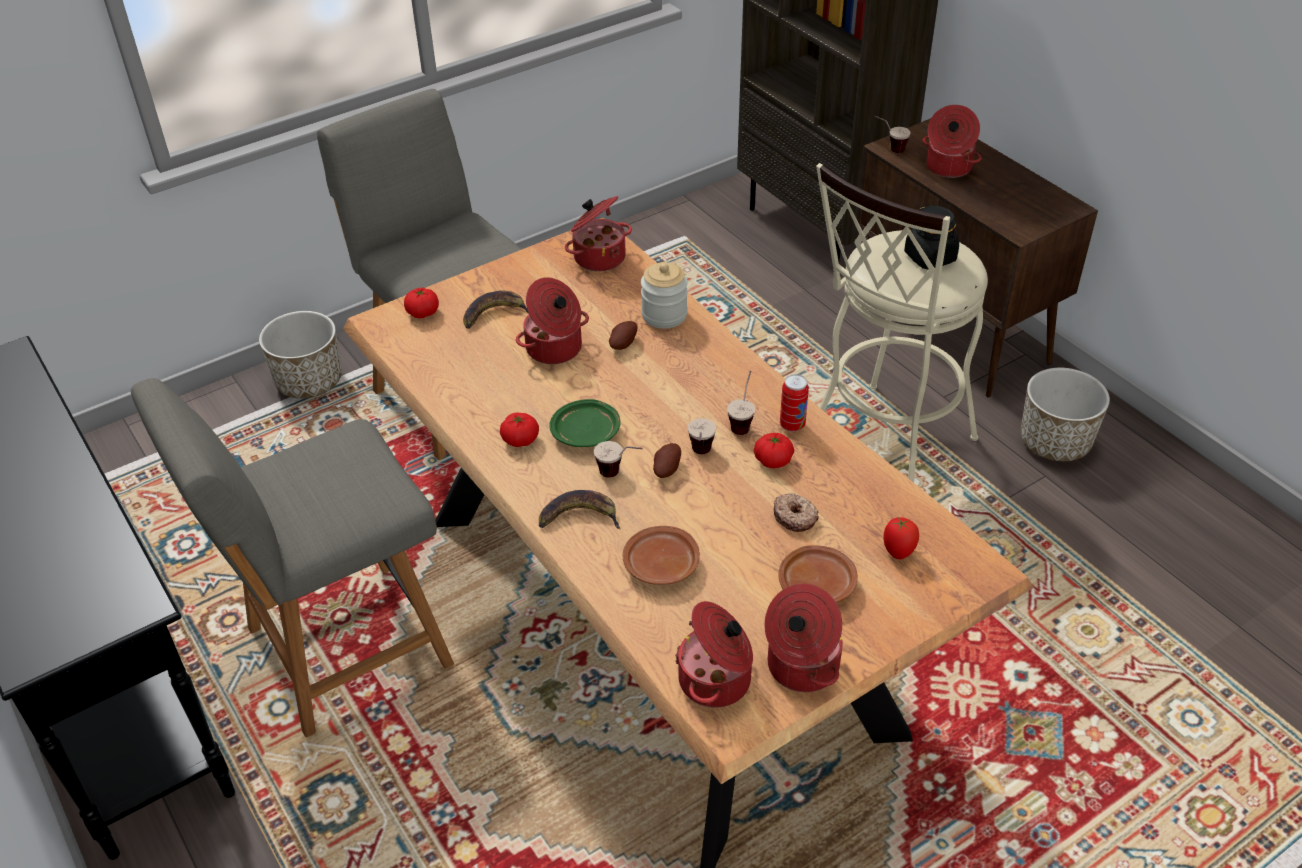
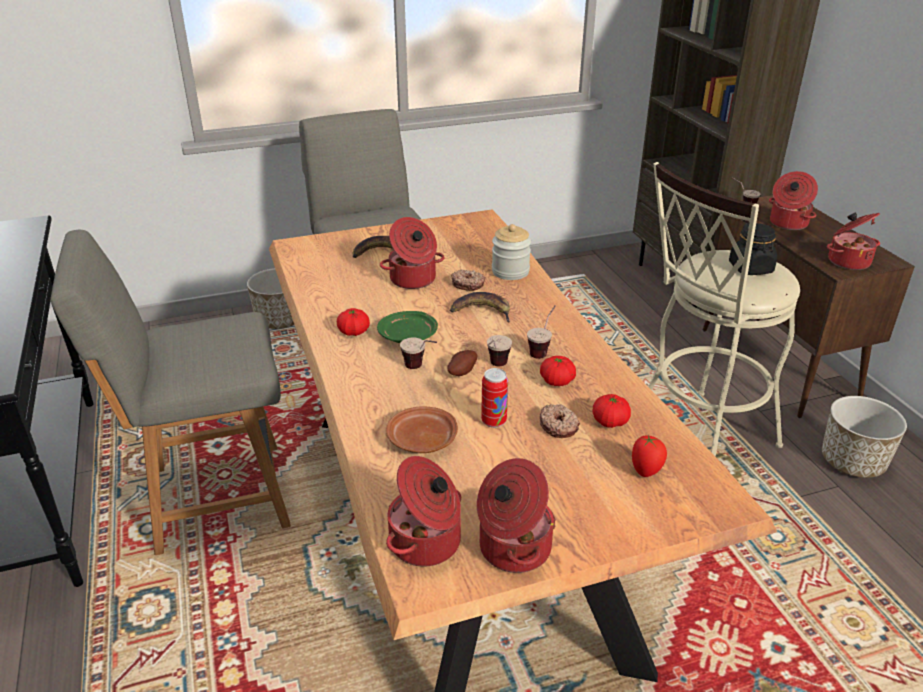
camera: 15 degrees right, 10 degrees down
(423, 313) = (327, 244): tomato -> tomato (610, 421)
(579, 516) = (372, 391): banana -> banana (482, 311)
(598, 257) = (476, 230): cooking pot -> cooking pot (848, 261)
(622, 344) = (468, 284): potato -> donut
(792, 425) = (584, 359): can -> can (493, 421)
(817, 585) = (557, 483): brown plate -> none

